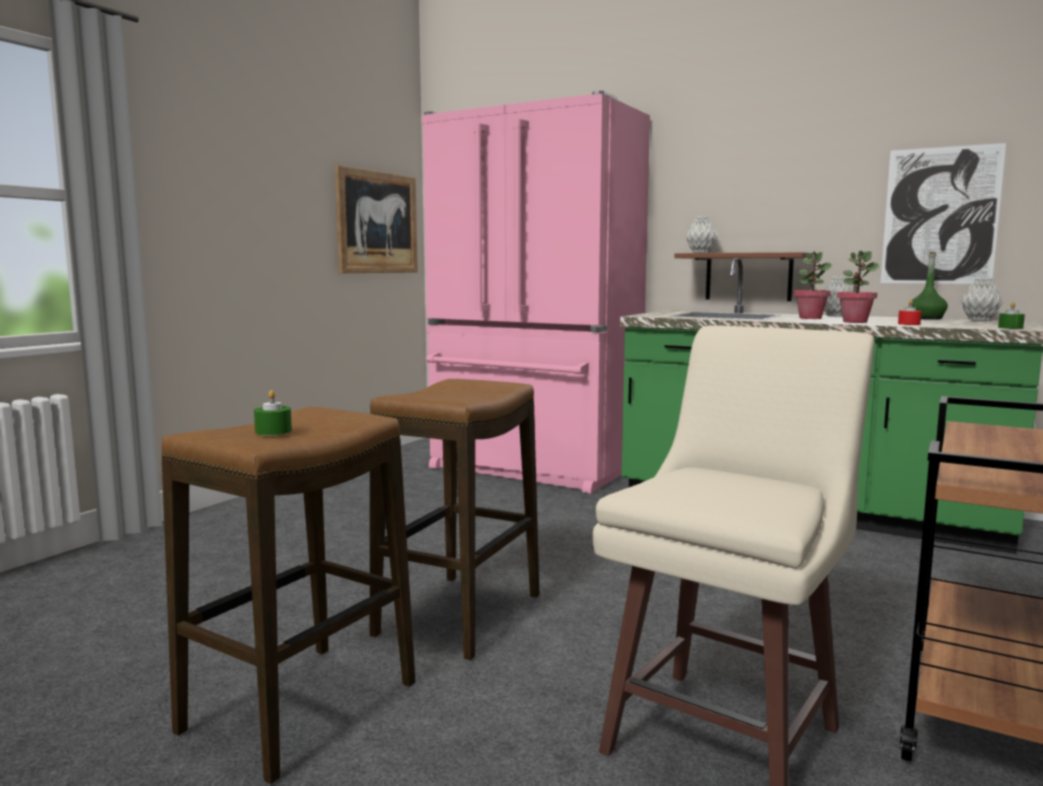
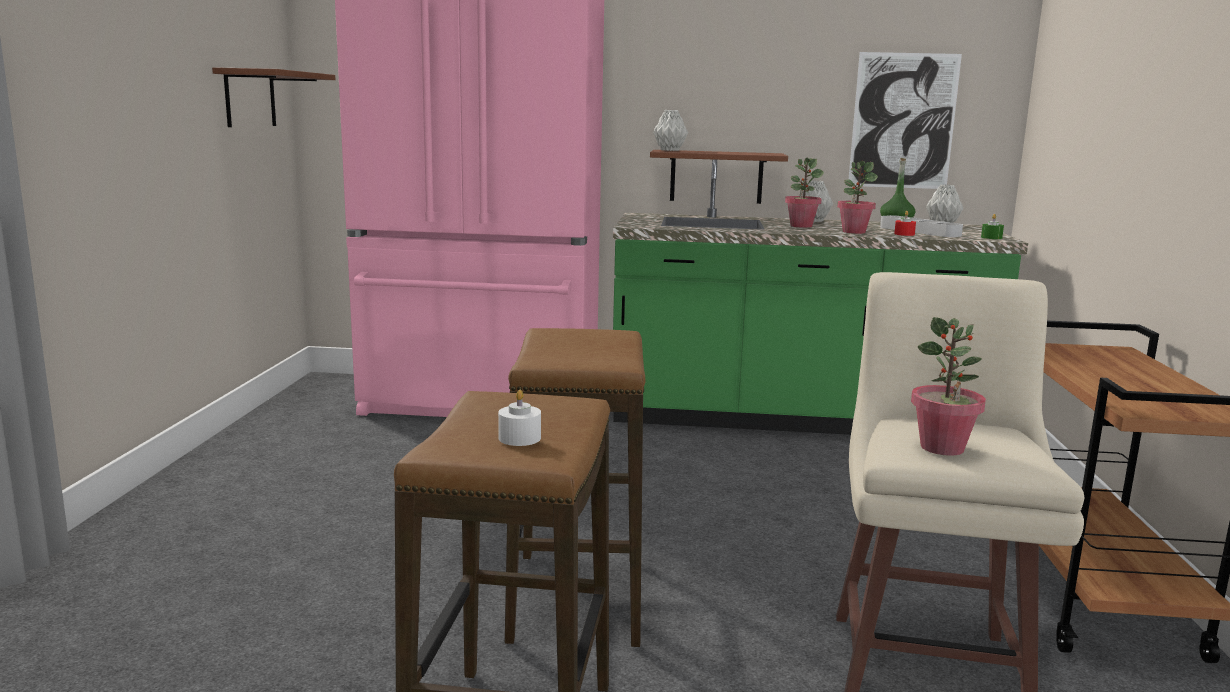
camera: 25 degrees left, 5 degrees up
(273, 431) = (519, 438): green candle -> white candle
(377, 222) = (250, 98): picture -> brown shelf
(691, 490) = (942, 448): none -> potted plant
(934, 323) = (919, 231): none -> grey tray

